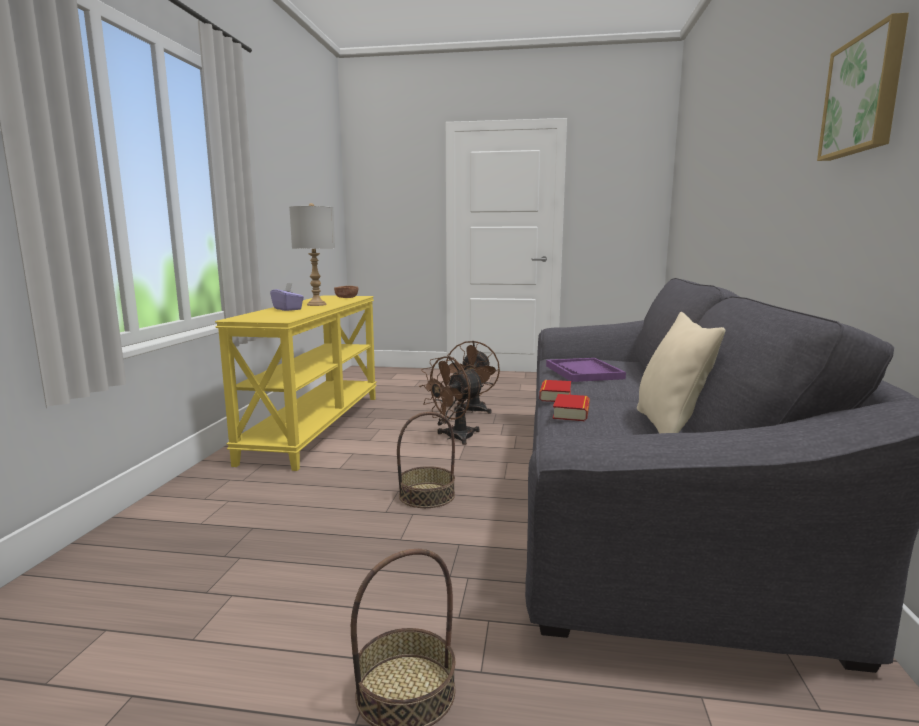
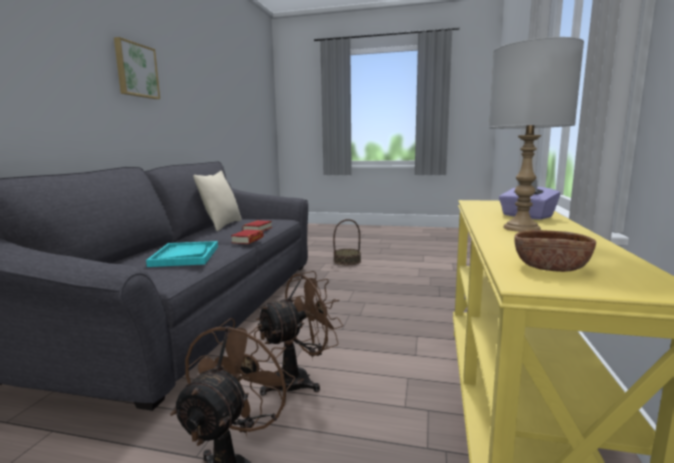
camera: 175 degrees left, 0 degrees up
(427, 495) = (338, 311): basket -> none
(584, 372) = (185, 256): purple tray -> turquoise tray

